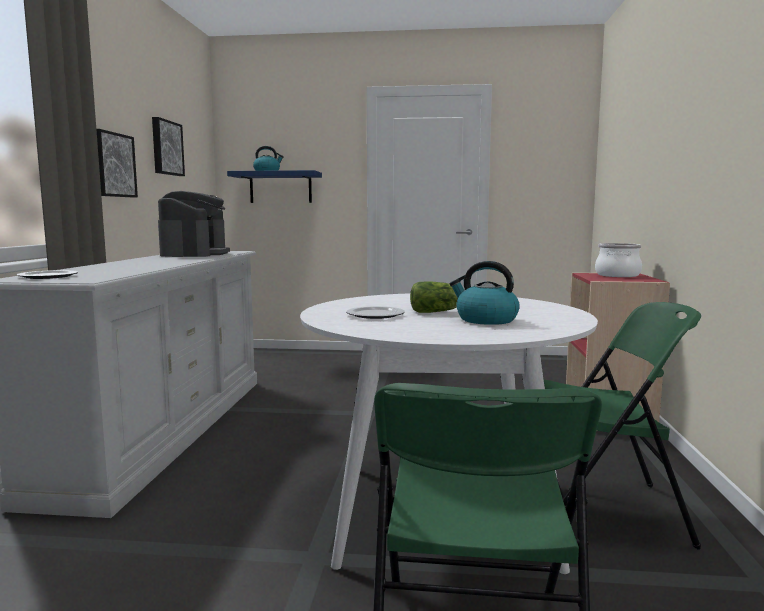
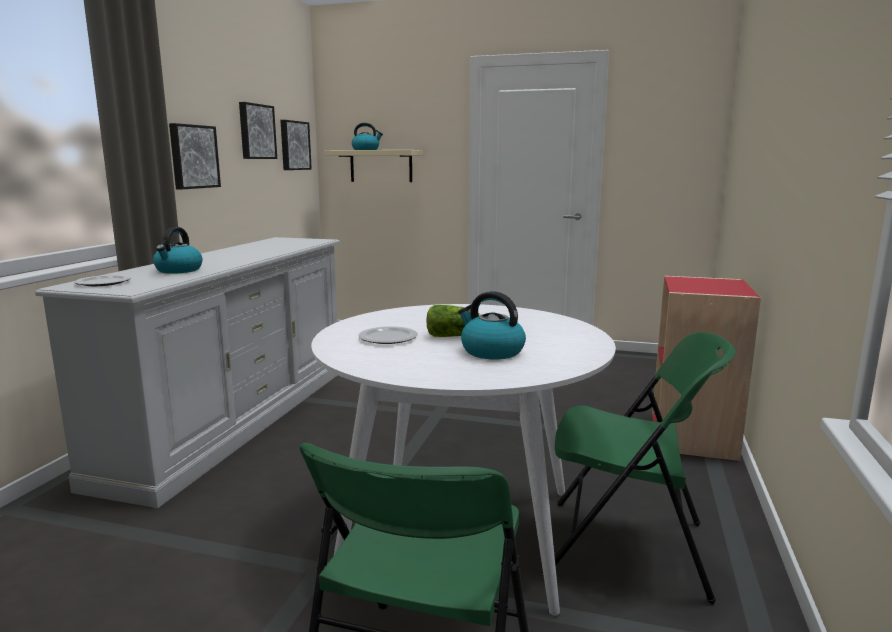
camera: 10 degrees right, 5 degrees up
(120, 268) = (178, 270): none -> kettle
(195, 254) = (274, 244): coffee machine -> none
(197, 165) = (294, 145): none -> picture
(280, 187) = (381, 166): blue shelf -> beige shelf
(617, 275) = (711, 282): cooking pot -> none

